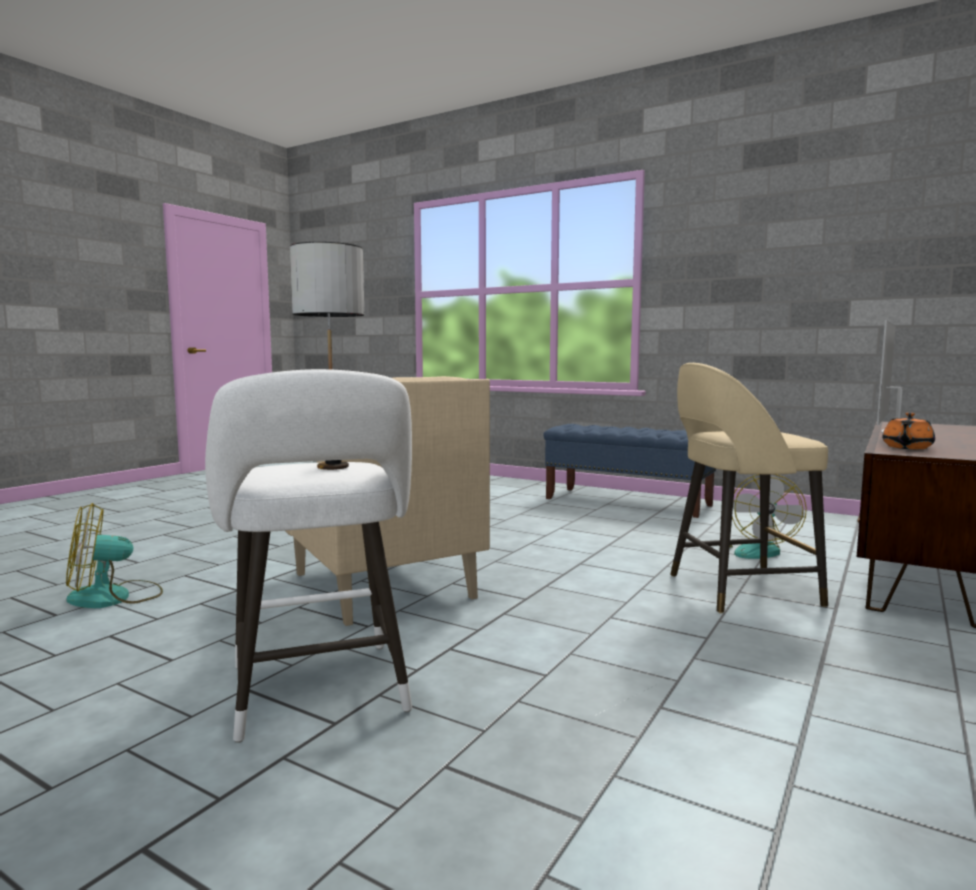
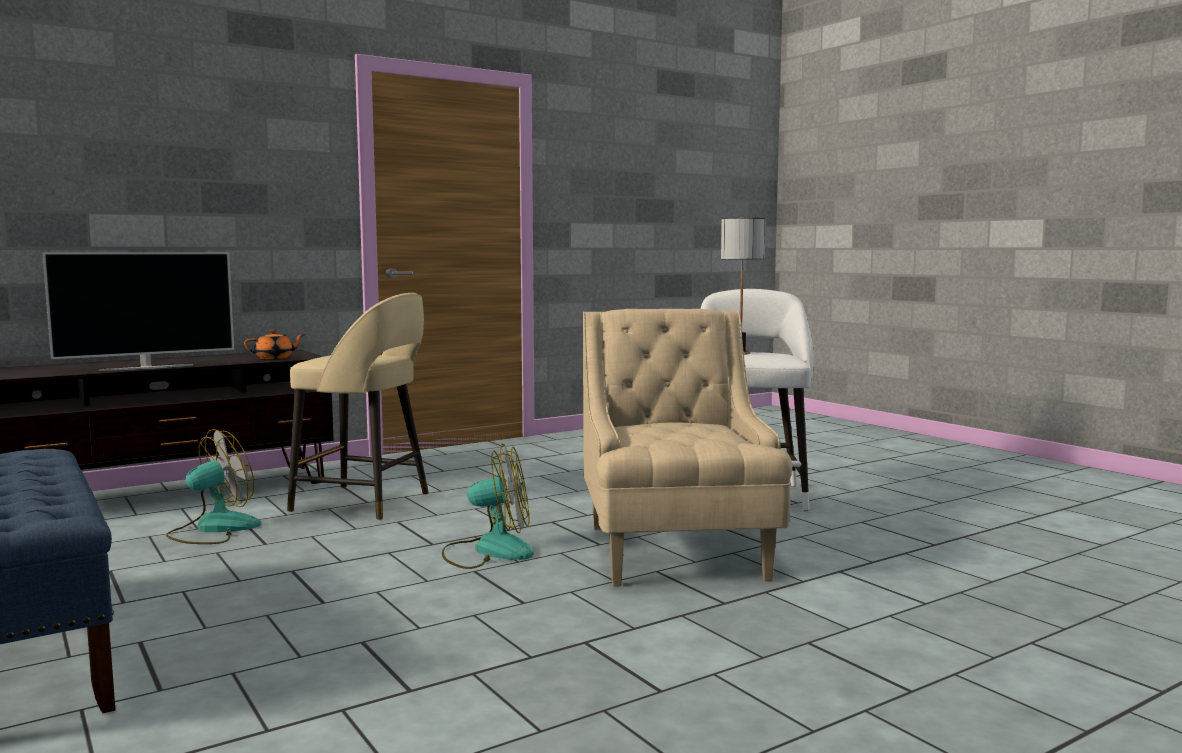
camera: 155 degrees left, 0 degrees up
(114, 597) = (983, 582): fan -> fan (489, 551)

